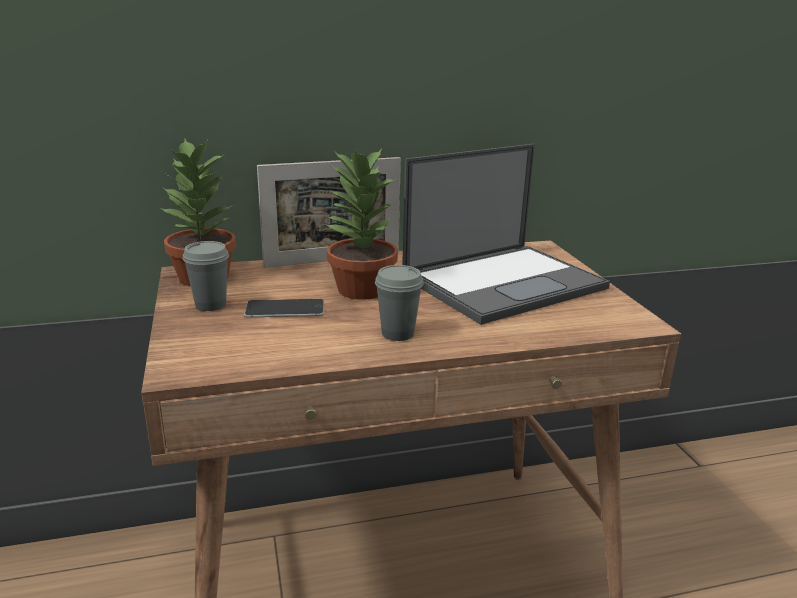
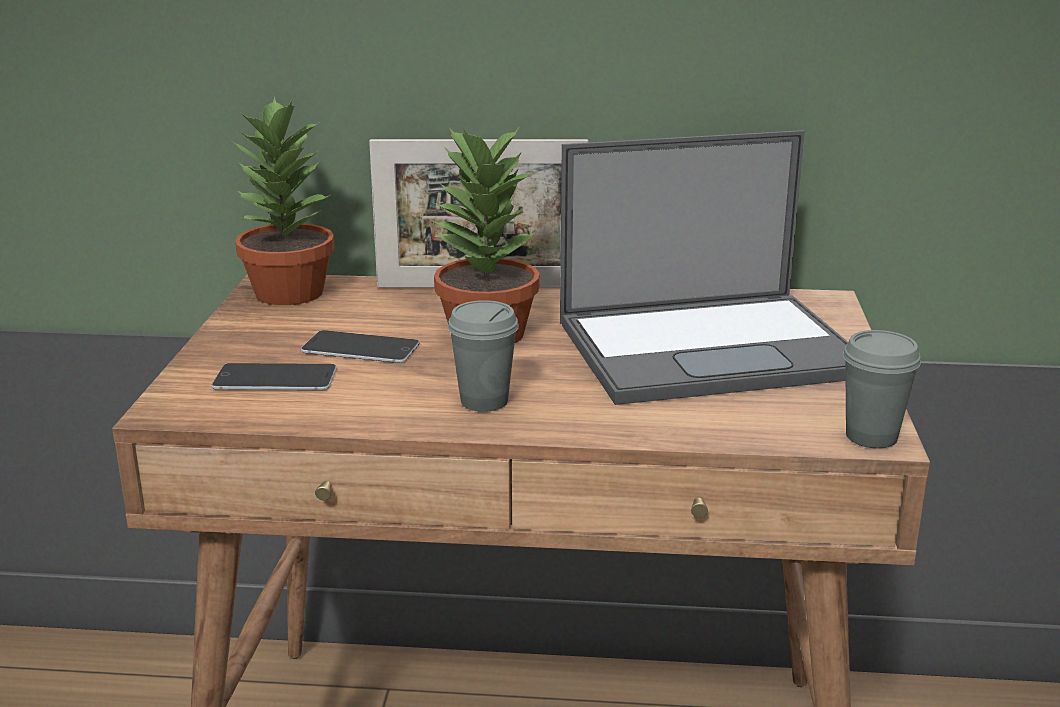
camera: 20 degrees right, 0 degrees up
(210, 305) = (270, 330): grey cup -> grey cup (871, 437)
(240, 337) = (275, 378): none -> phone

